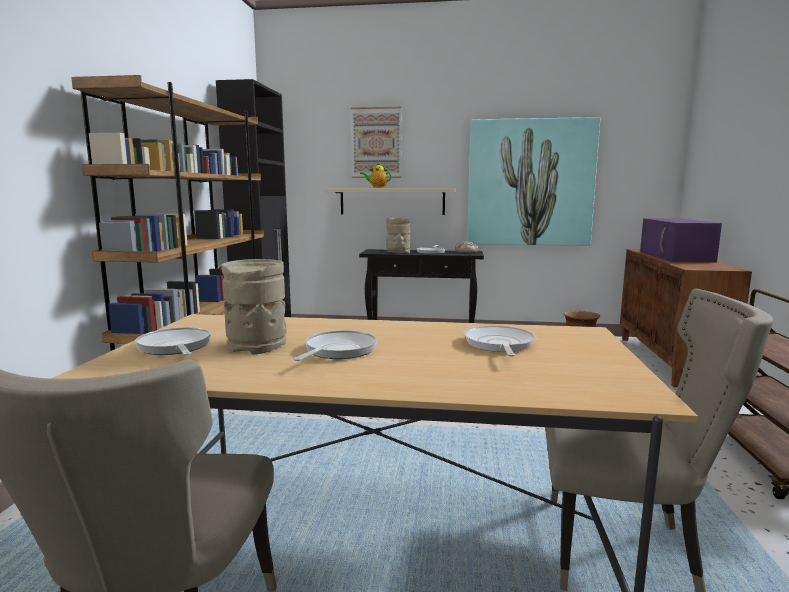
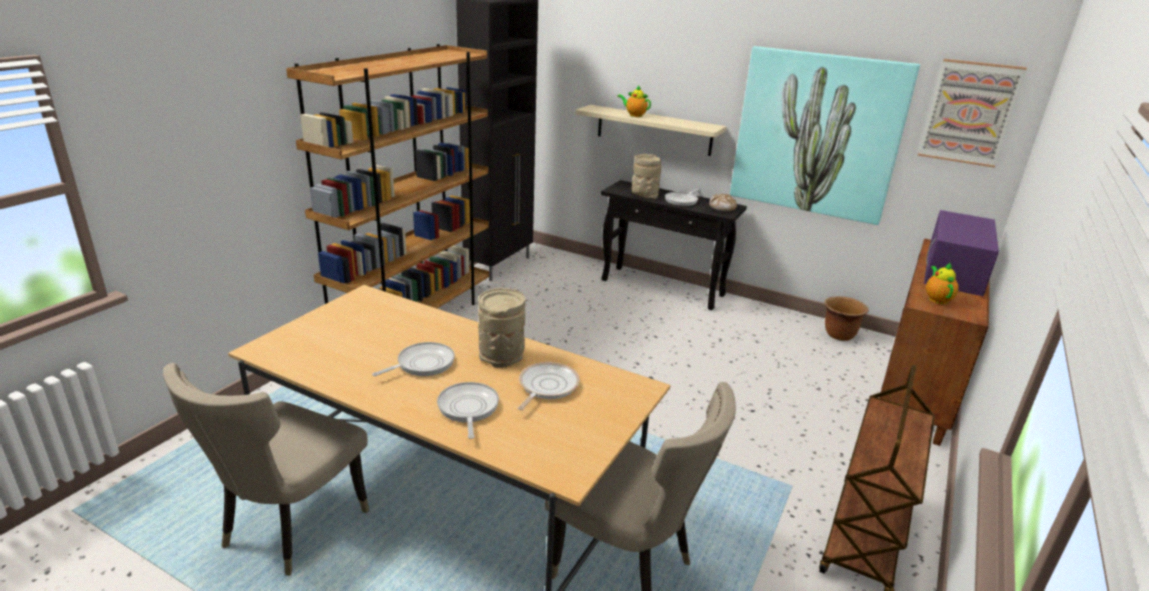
camera: 20 degrees right, 15 degrees up
(175, 347) = (322, 331): frying pan -> frying pan (468, 409)
(258, 345) = (376, 342): beige vase -> beige vase (502, 355)
(376, 143) = (643, 59): picture -> picture (969, 113)
(694, 265) = (937, 299): none -> teapot

